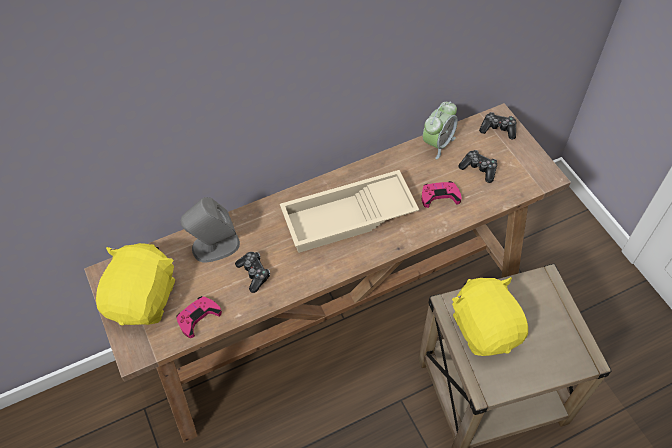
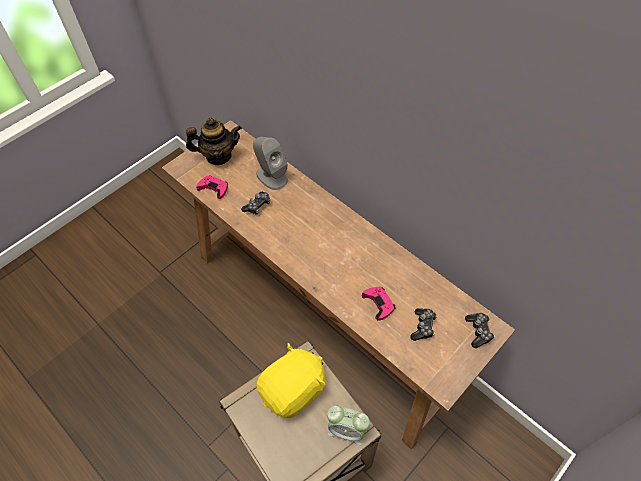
camera: 70 degrees right, 0 degrees up
(144, 298) = (218, 156): yellow plush toy -> teapot
(348, 218) = (328, 246): beige tray -> none
(437, 143) = (435, 287): alarm clock -> alarm clock (346, 430)

